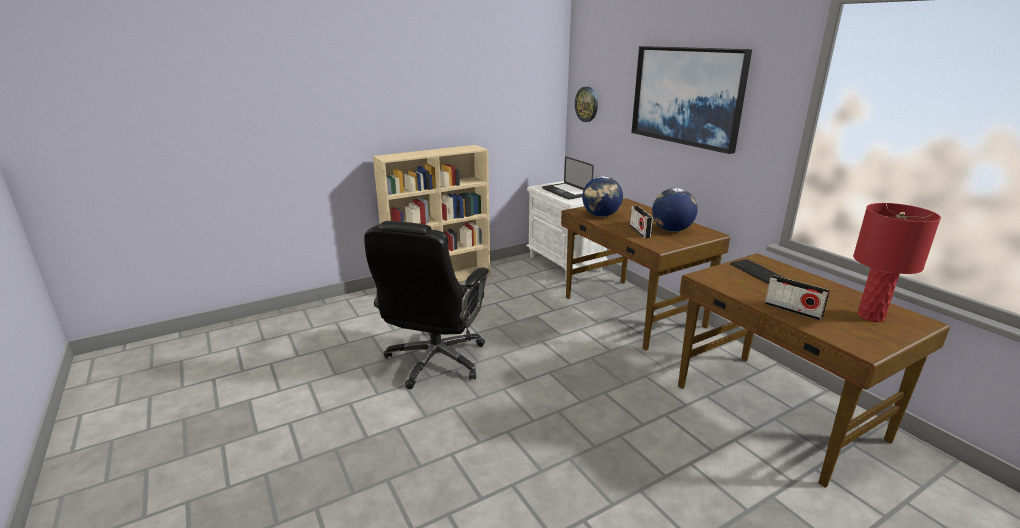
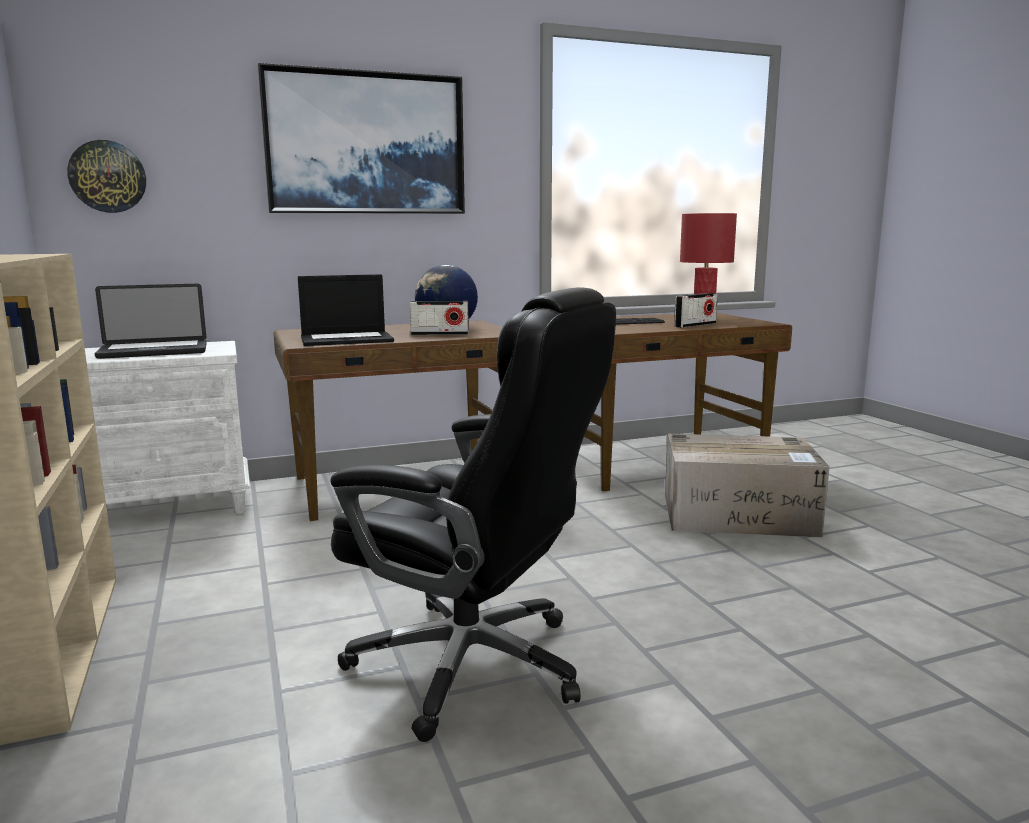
camera: 80 degrees left, 10 degrees down
(601, 215) = (347, 339): globe -> laptop
(671, 456) = (740, 514): none -> cardboard box

